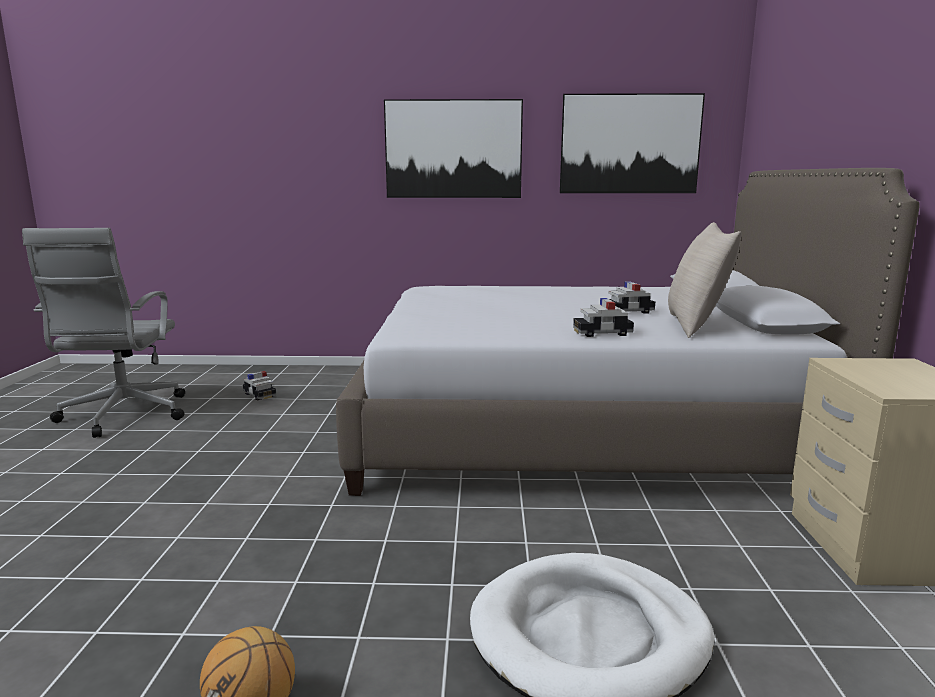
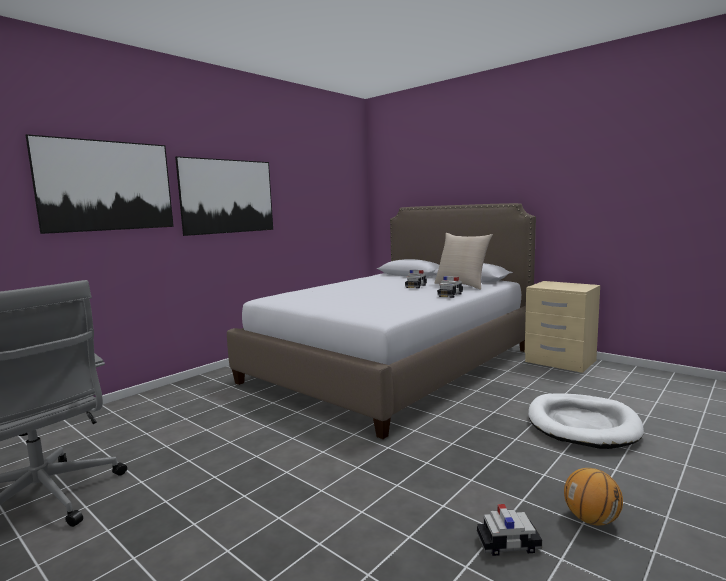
camera: 50 degrees left, 5 degrees down
(260, 395) = (145, 429): toy car -> toy car (508, 544)
(630, 144) = (324, 193): picture -> picture (107, 186)

